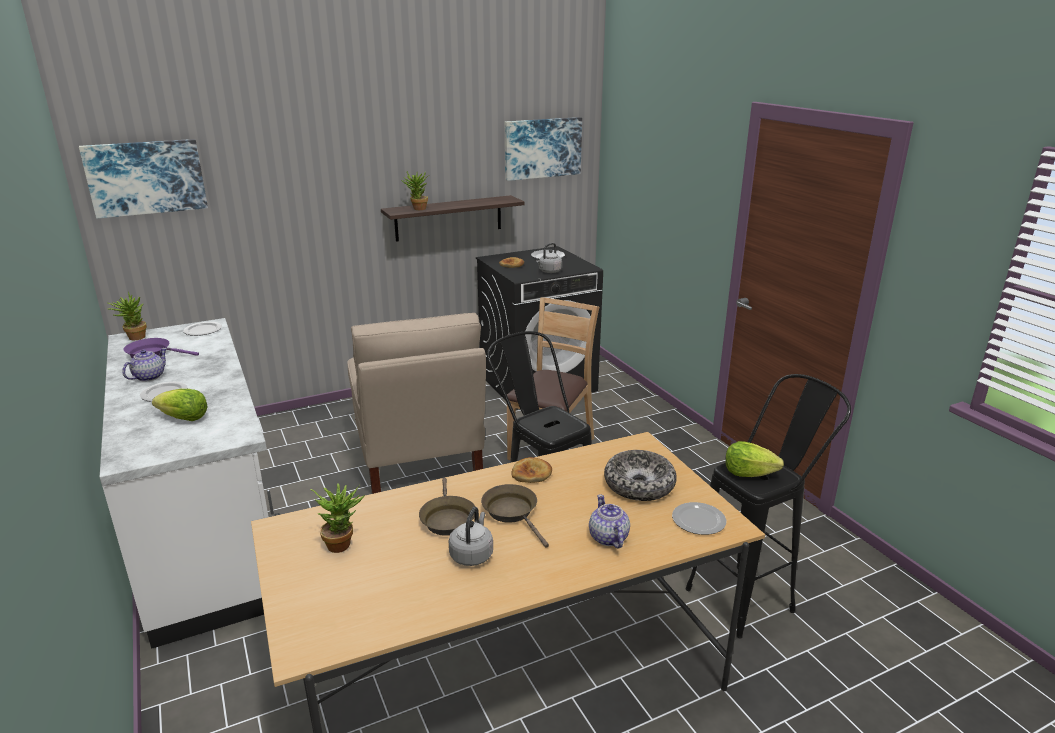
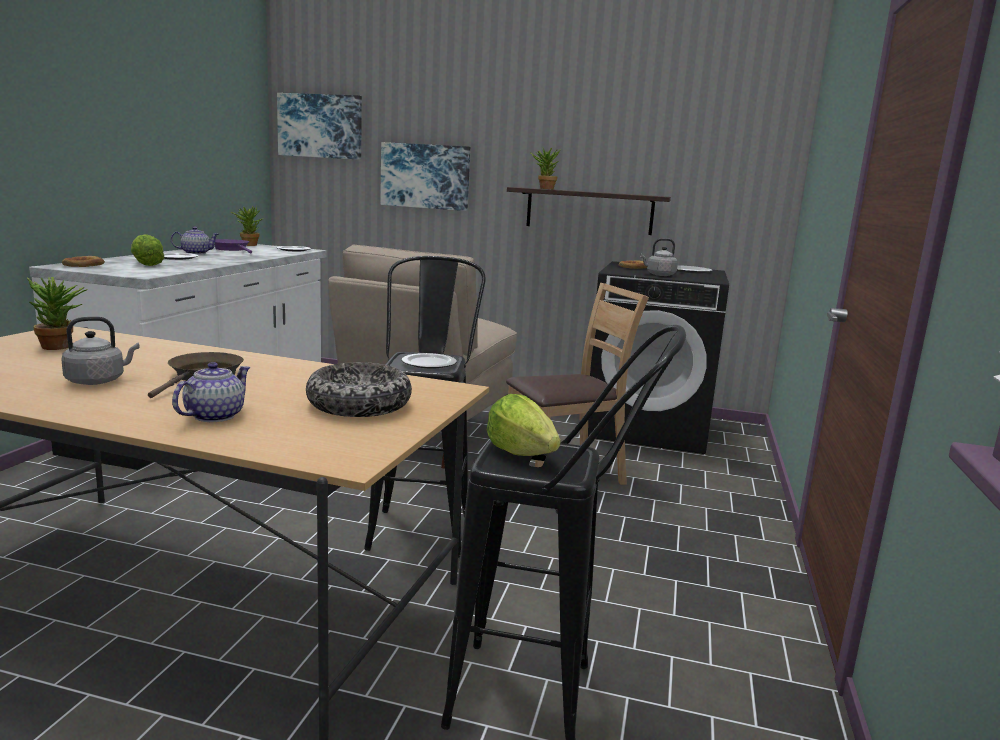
camera: 40 degrees right, 10 degrees down
(447, 519) = (153, 362): brown frying pan -> none
(531, 473) = (295, 368): bread -> bread (83, 265)
(542, 148) = (720, 144): picture -> picture (425, 176)
(699, 520) = (331, 444): plate -> plate (430, 363)

